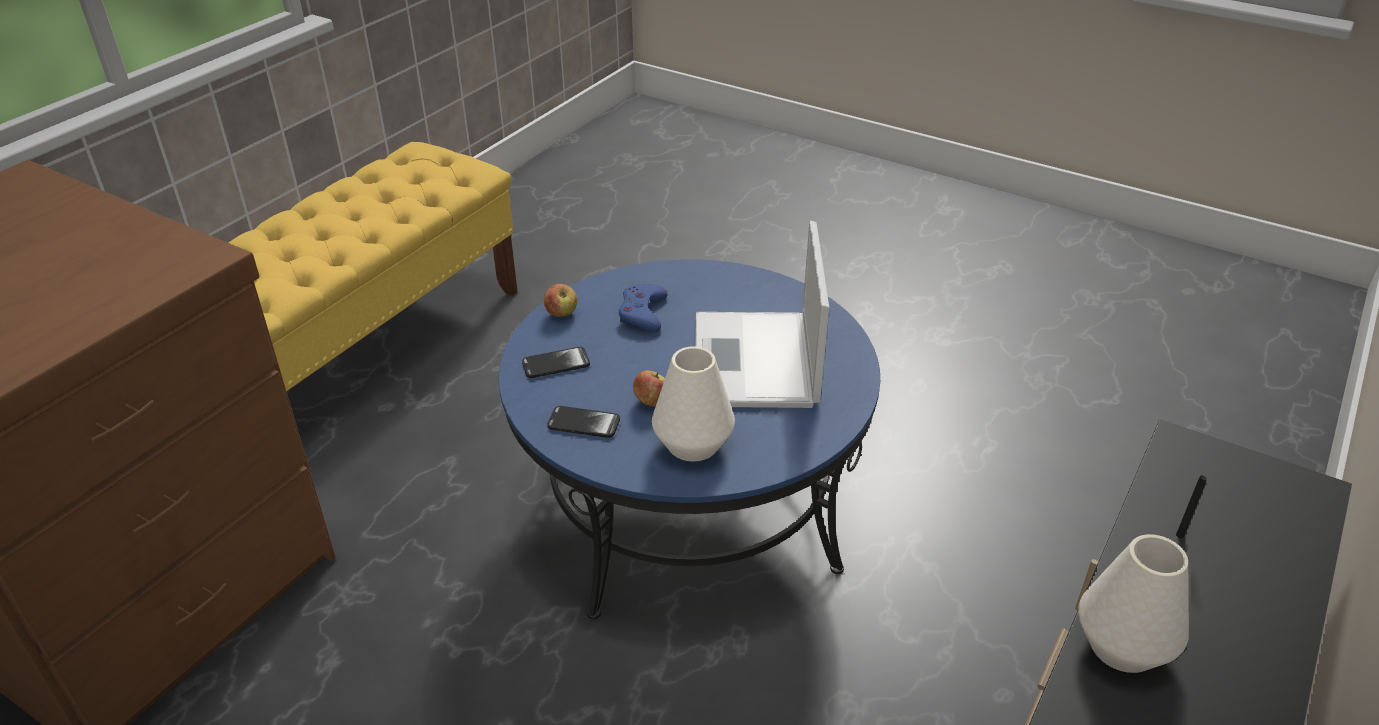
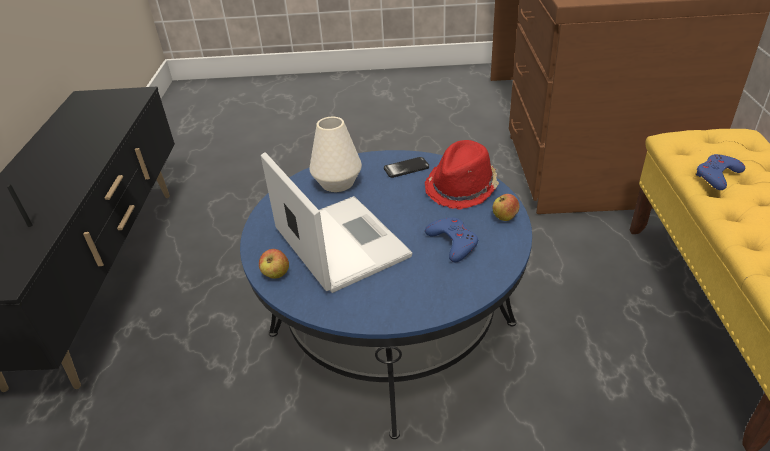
camera: 150 degrees right, 0 degrees up
(306, 262) = (717, 175): none -> blue game controller
(556, 364) = (462, 188): phone -> red hat
(651, 401) = (382, 192): apple -> apple (276, 274)
(1123, 646) = (77, 170): white vase -> none

